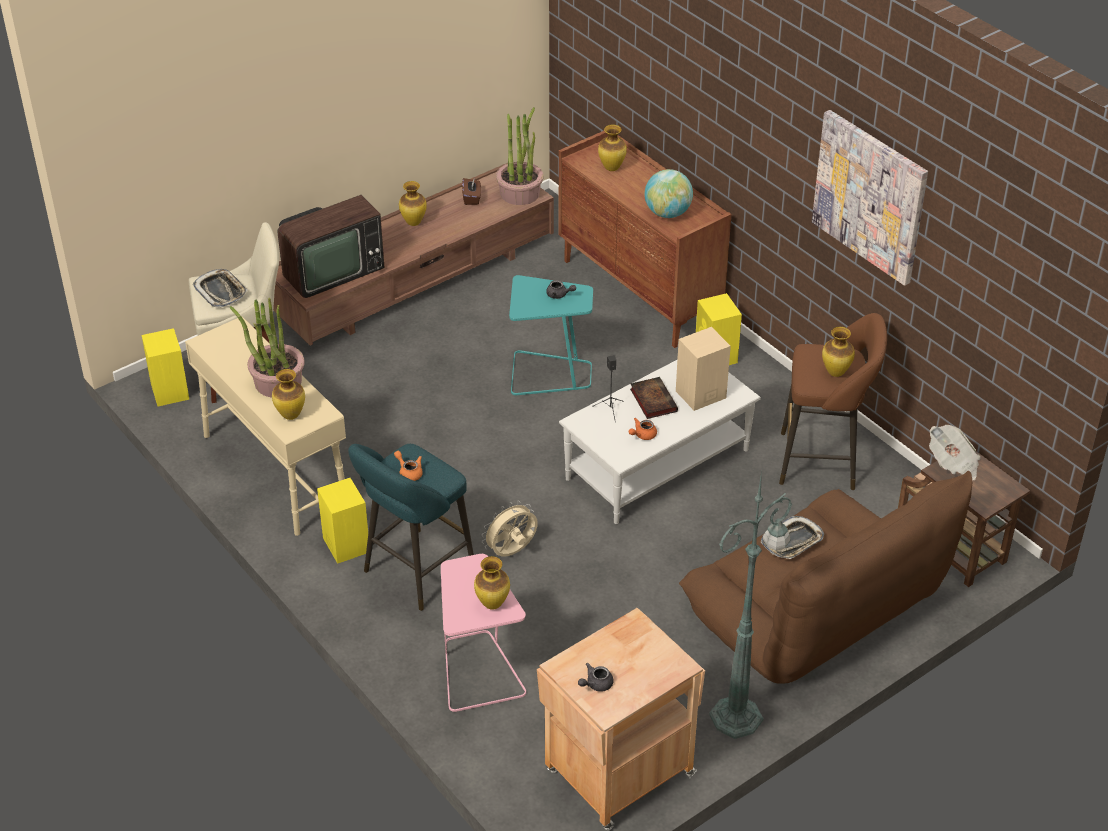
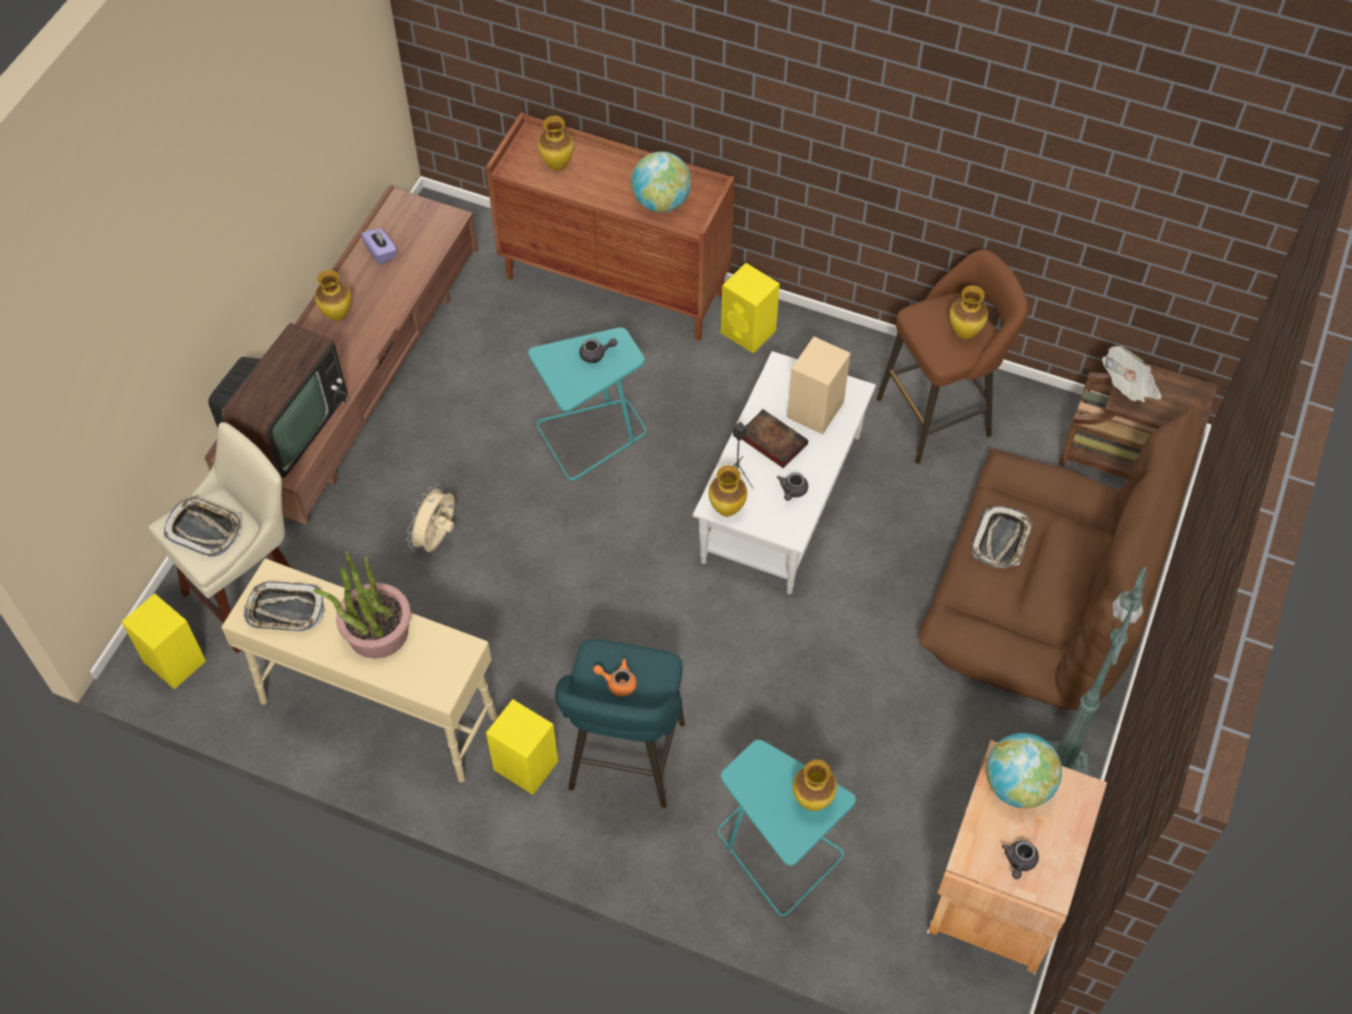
camera: 30 degrees left, 15 degrees up
(230, 348) = (285, 611): none -> tray
(290, 415) = (426, 671): vase -> vase (726, 509)
(472, 198) = (381, 253): brown tissue box -> purple tissue box
(478, 672) = (776, 852): pink side table -> turquoise side table
(512, 552) = (709, 683): beige fan -> beige fan (437, 539)
(520, 193) = (431, 222): potted plant -> none
(634, 641) = (1017, 785): none -> globe
(642, 435) = (792, 491): orange teapot -> grey teapot
(870, 196) = (954, 127): picture -> none

